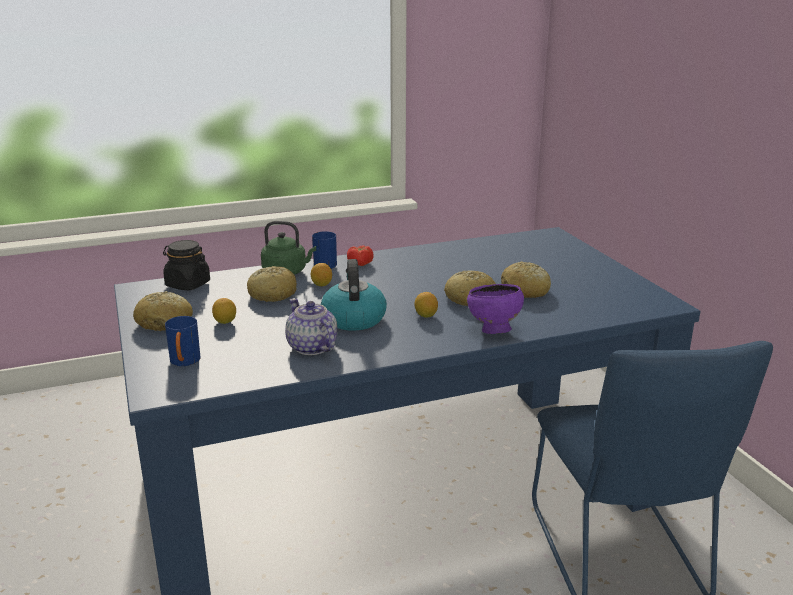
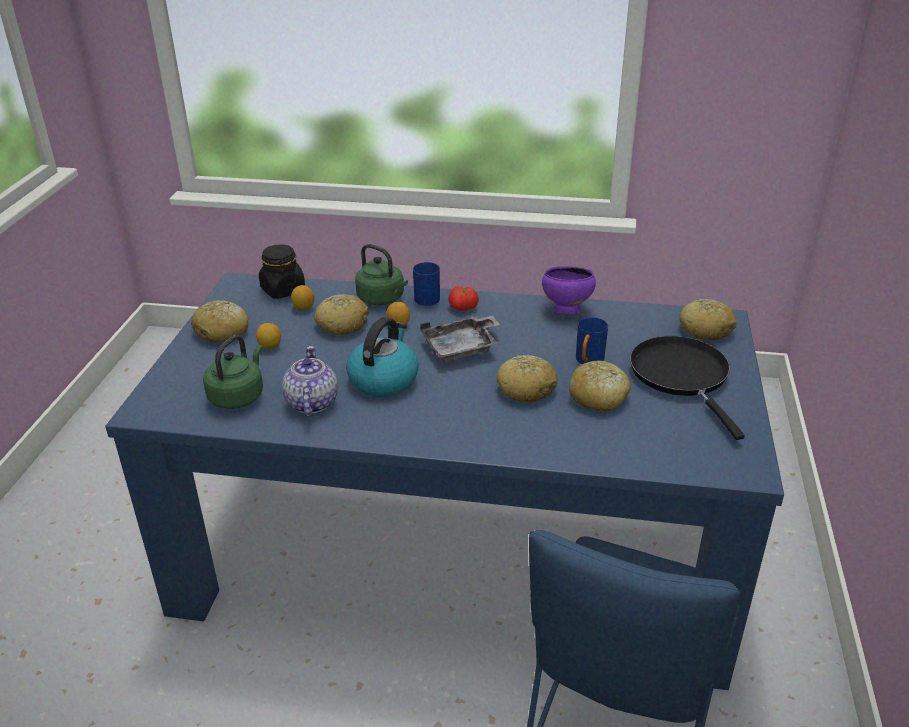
camera: 30 degrees right, 10 degrees up
(184, 363) = (193, 385): blue mug -> blue mug (588, 362)
(239, 359) = (238, 396): none -> green kettle
(391, 287) = (462, 348): none -> grey tray
(426, 315) = (456, 397): lemon -> lemon (303, 308)
(493, 331) = (503, 441): purple bowl -> purple bowl (565, 310)
(546, 241) = (706, 329): none -> bread
(564, 268) = (682, 376): none -> black frying pan

